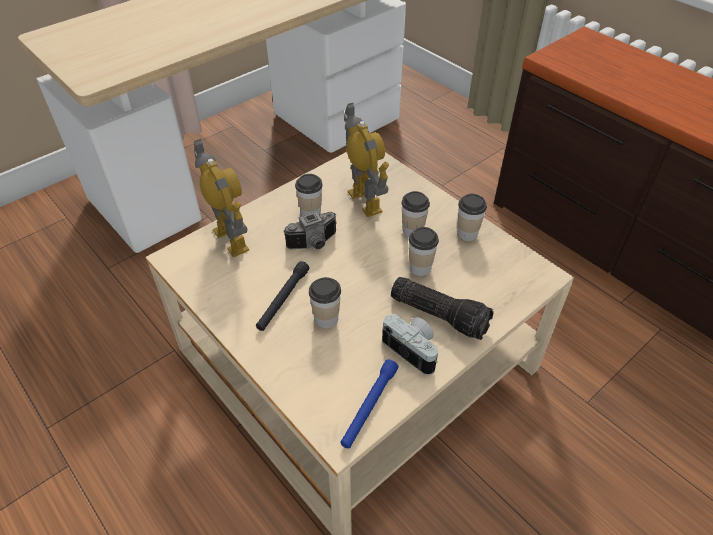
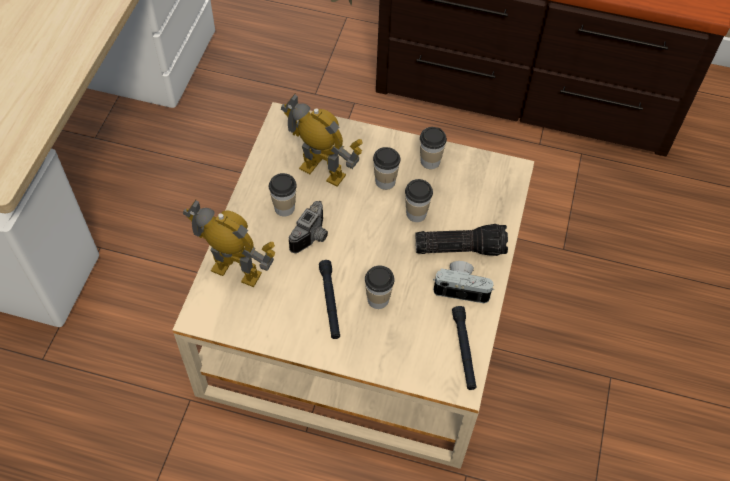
camera: 35 degrees left, 10 degrees up
(369, 406) = (464, 350): blue flashlight -> black flashlight

